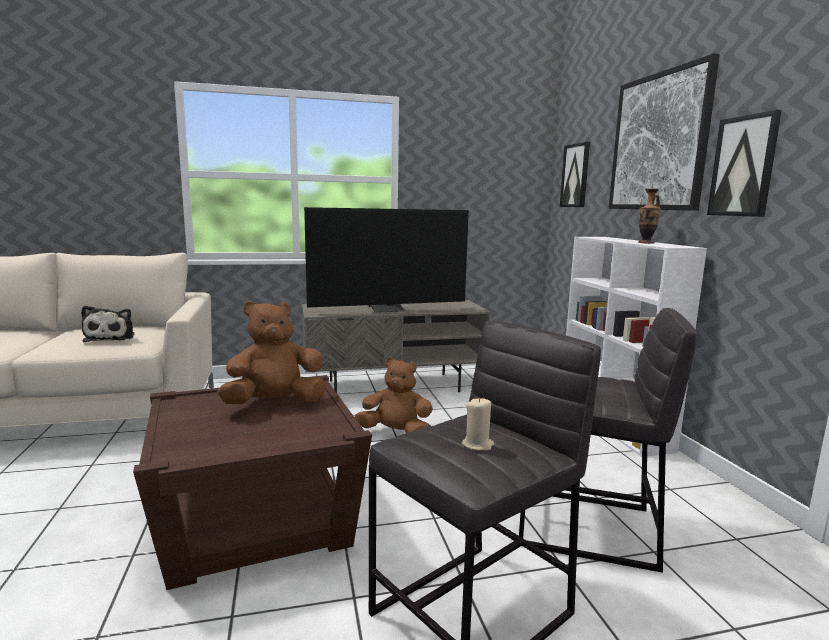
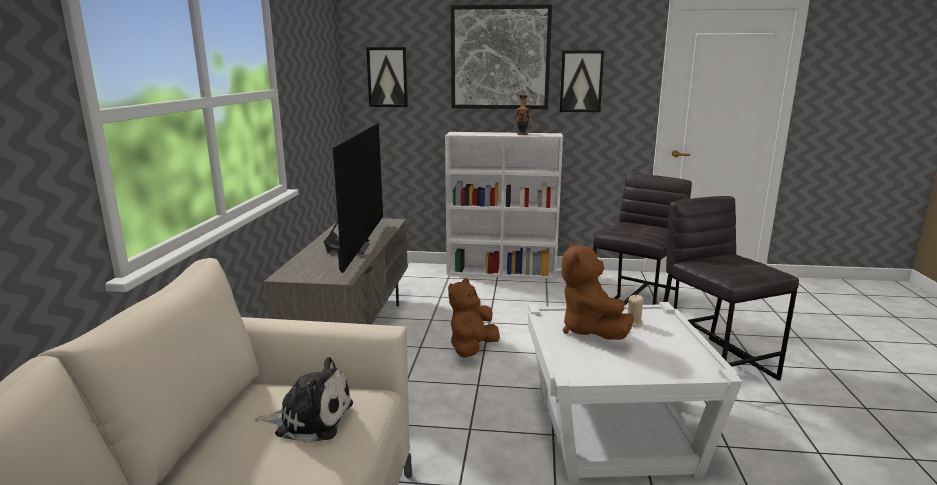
camera: 70 degrees left, 5 degrees up
(257, 522) = (612, 432): brown side table -> white side table
(477, 445) = (742, 263): beige candle -> beige candle (633, 323)

